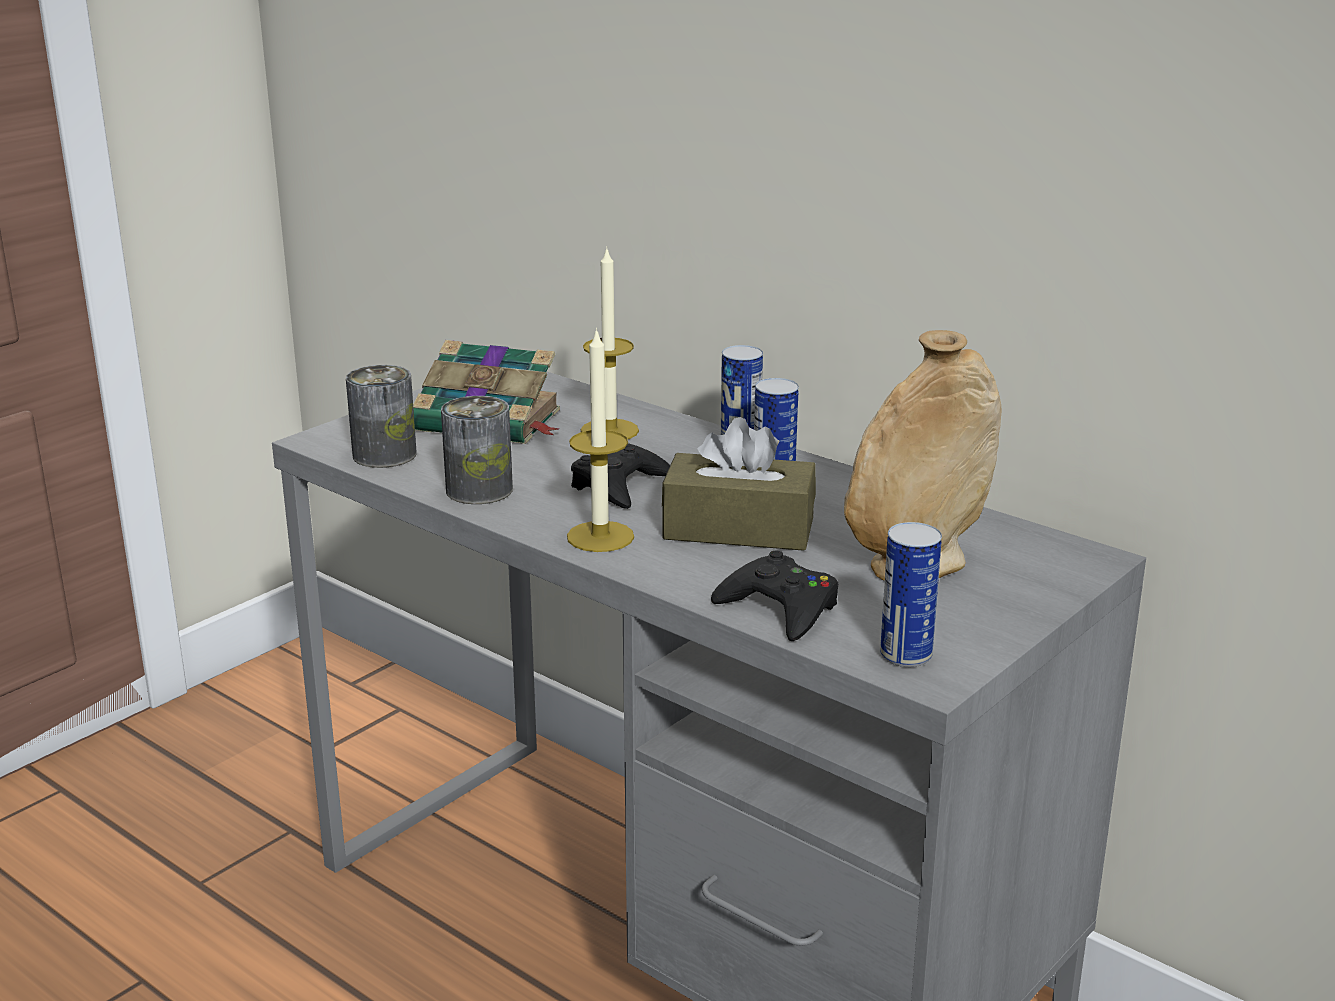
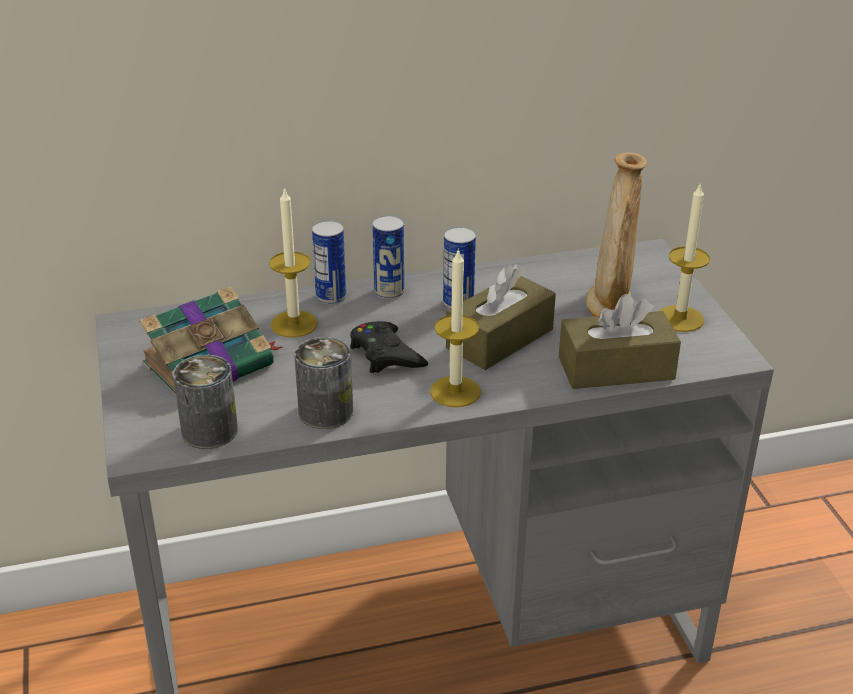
camera: 55 degrees left, 10 degrees up
(780, 608) = (616, 368): black game controller -> brown tissue box
(906, 655) = (705, 353): can -> can (331, 297)
(961, 618) = (680, 318): none -> candle

